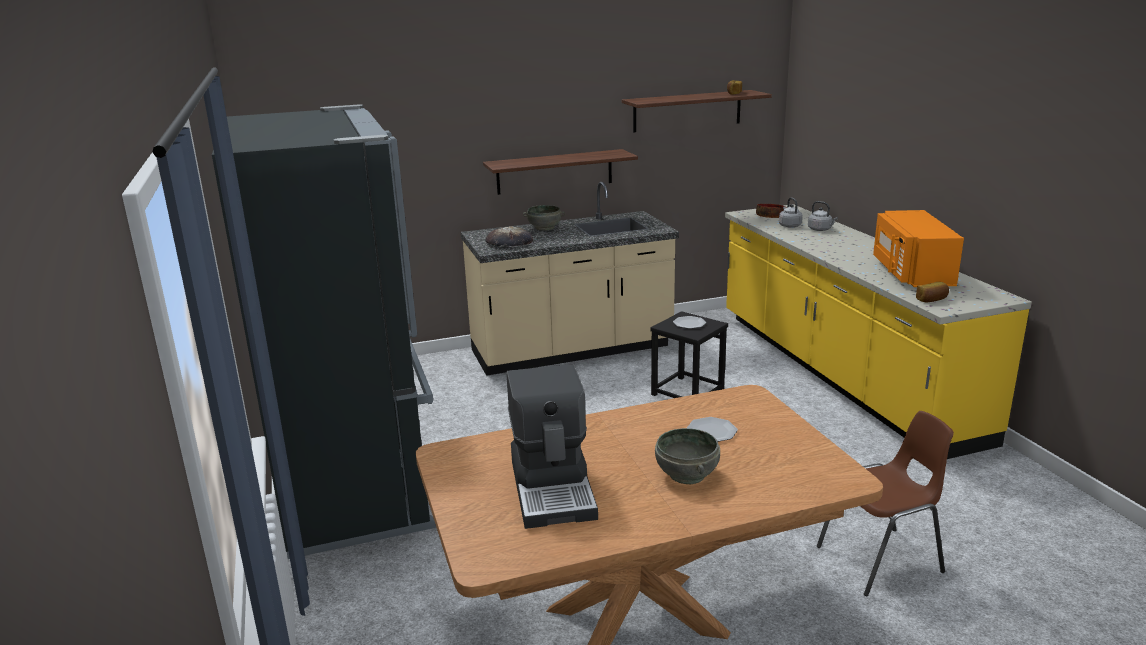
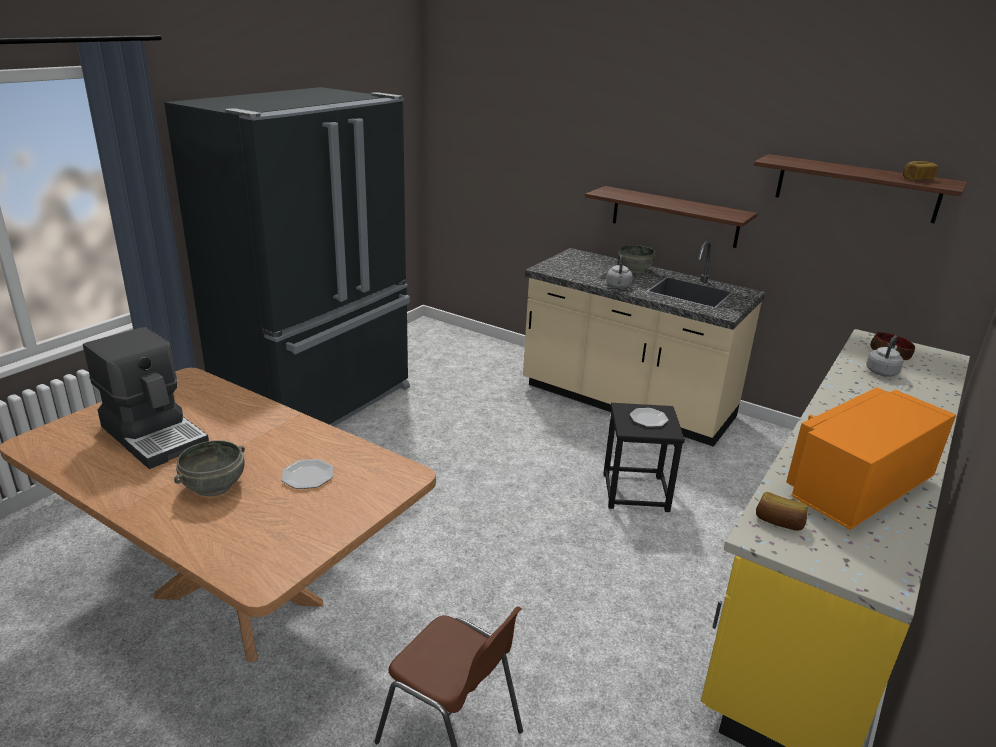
camera: 50 degrees right, 5 degrees up
(509, 242) = (574, 269): bread -> none
(554, 488) = (155, 435): coffee machine -> coffee machine turned 90 degrees counterclockwise
(820, 229) = (907, 393): grey kettle -> grey kettle (618, 286)

